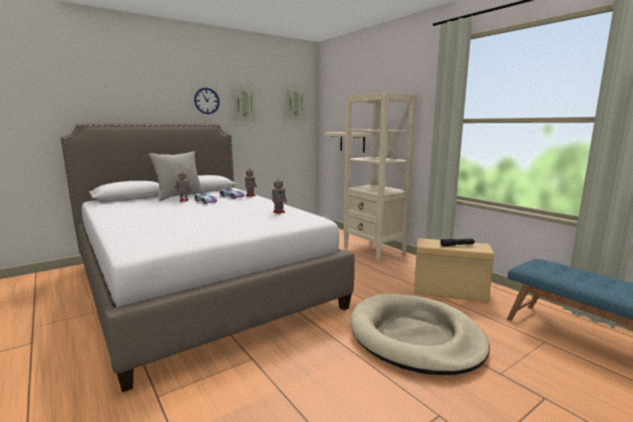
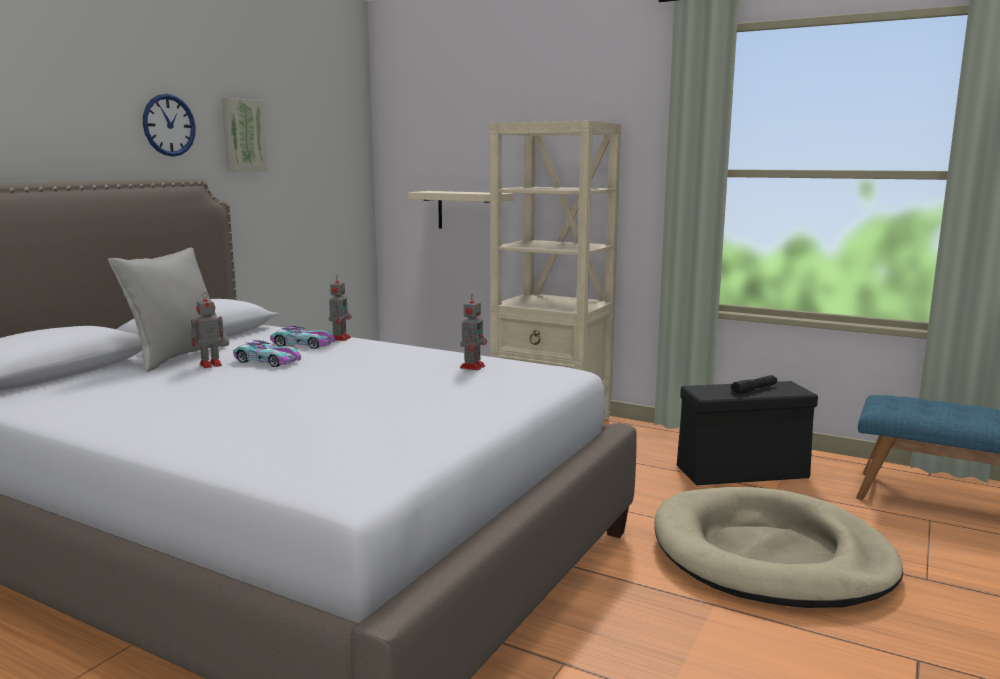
camera: 25 degrees left, 0 degrees up
(295, 105) = (334, 134): picture -> none
(450, 292) = (743, 471): beige storage box -> black storage box

